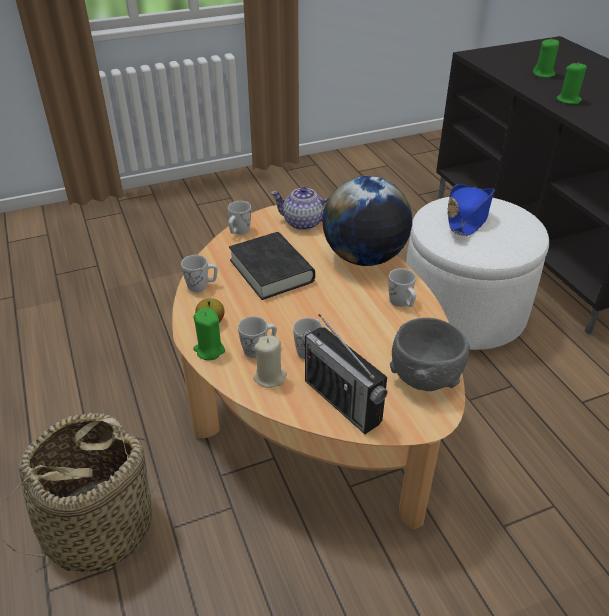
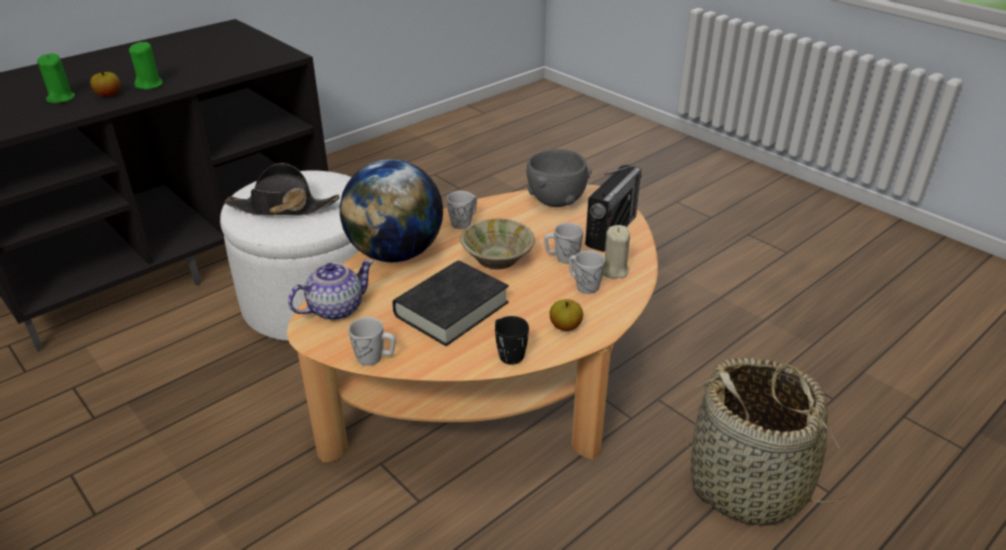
camera: 110 degrees left, 5 degrees down
(201, 286) = (508, 353): white mug -> black mug
(209, 350) = (607, 314): green candle -> none
(304, 223) = (335, 309): teapot -> teapot turned 120 degrees counterclockwise
(328, 309) = (497, 259): none -> beige bowl
(467, 216) = (282, 207): blue hat -> black hat
(547, 88) = (109, 95): none -> apple

